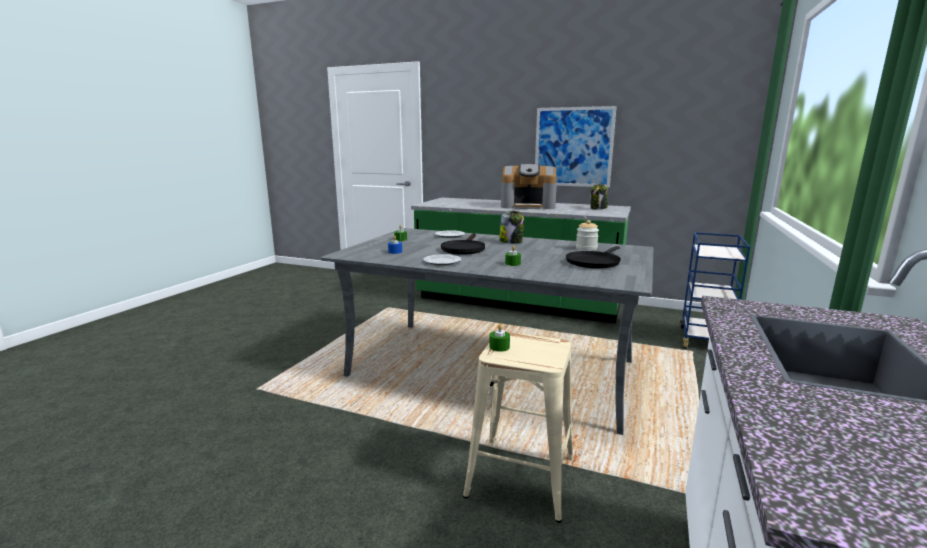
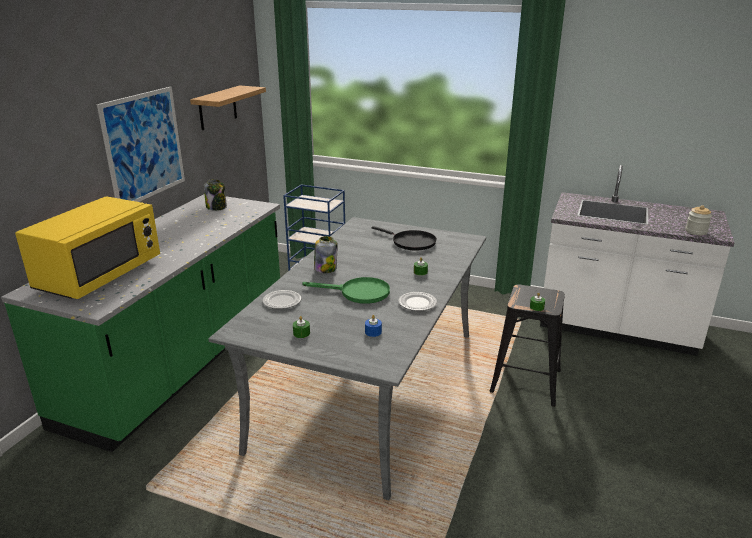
camera: 90 degrees left, 10 degrees up
(464, 248) = (358, 293): black frying pan -> green frying pan
(466, 202) = (99, 275): none -> yellow microwave
(520, 477) = (526, 381): beige stool -> black stool
(528, 206) = (172, 238): coffee machine -> none
(586, 248) = (360, 240): jar -> jar (696, 231)
(680, 135) = (217, 108): none -> shelf

